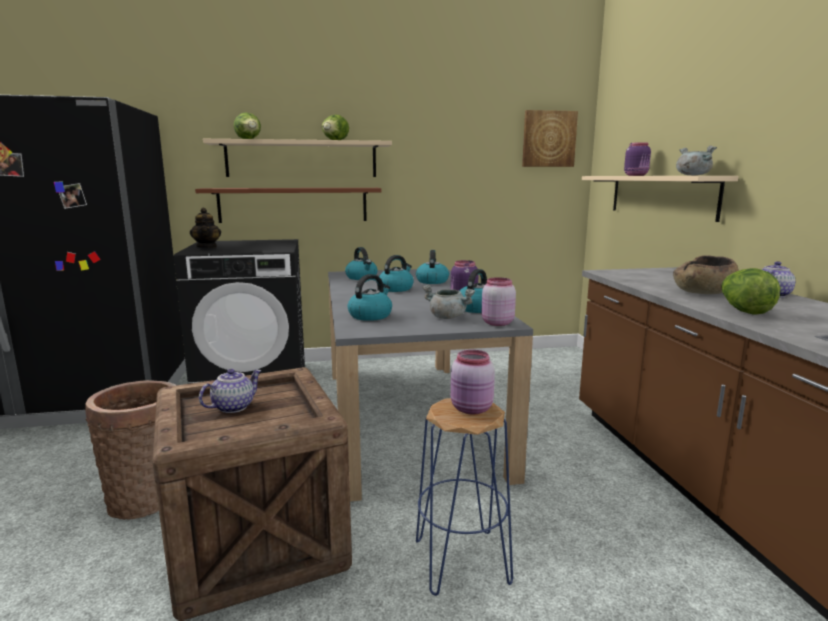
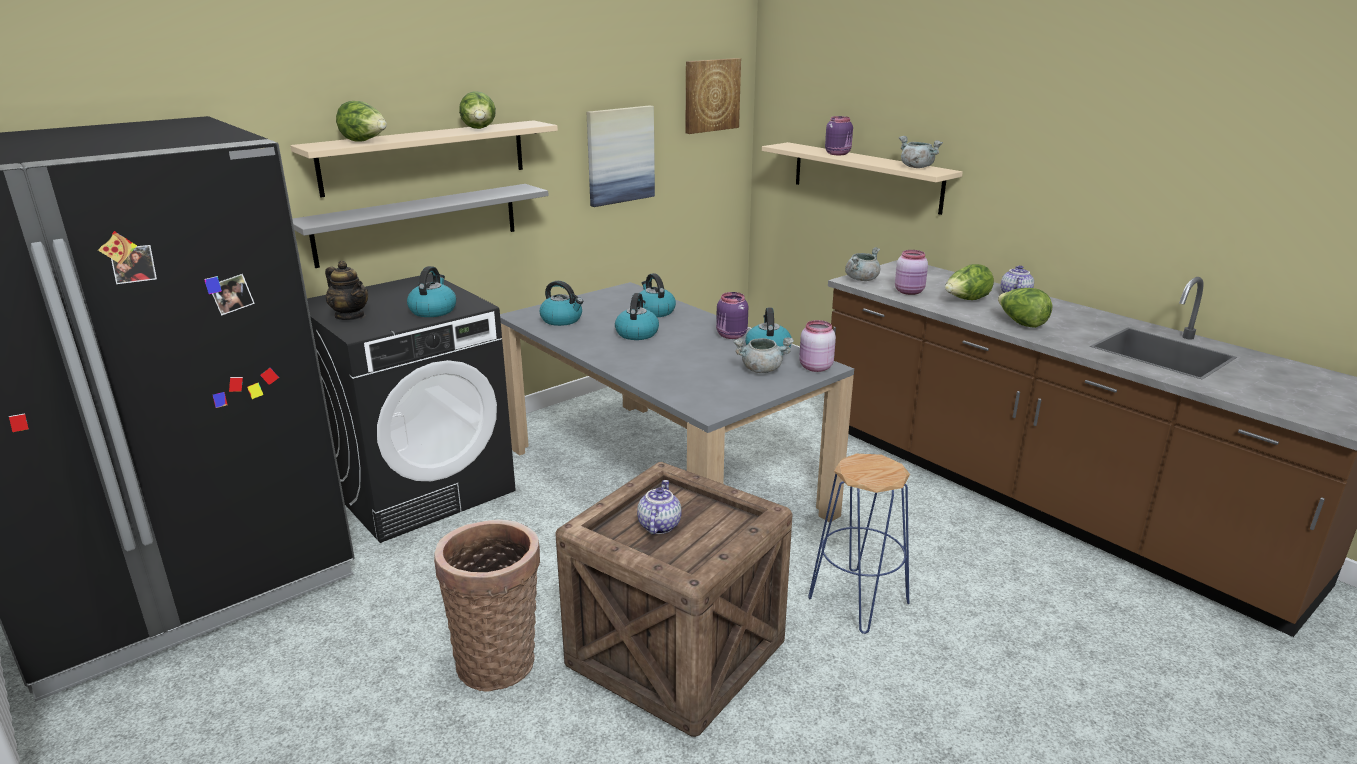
camera: 30 degrees left, 10 degrees up
(293, 204) = (418, 224): brown shelf -> grey shelf
(370, 315) = (685, 384): kettle -> kettle (433, 310)
(460, 176) = (620, 155): none -> picture
(472, 409) = (875, 466): pink jar -> pink jar (910, 292)
(615, 272) = (861, 279): none -> grey cooking pot
(703, 292) = (966, 300): brown bowl -> lettuce

